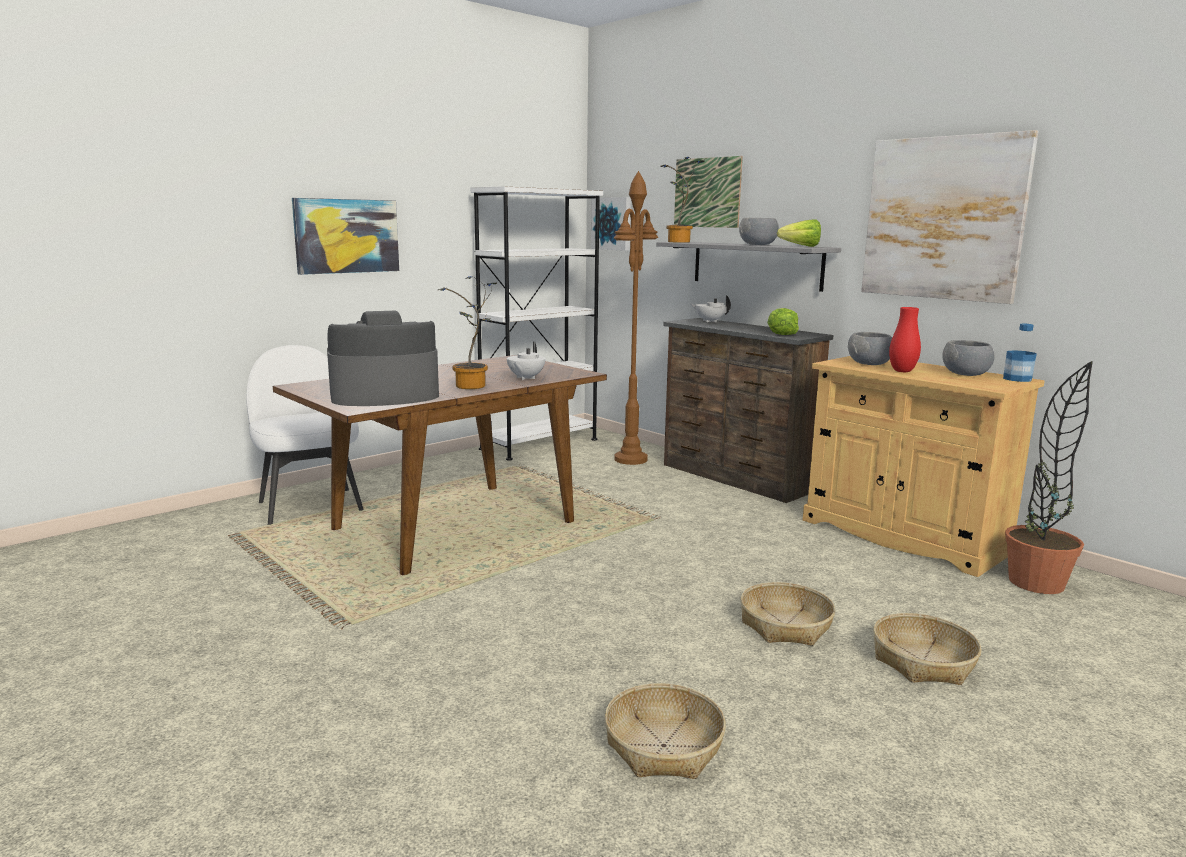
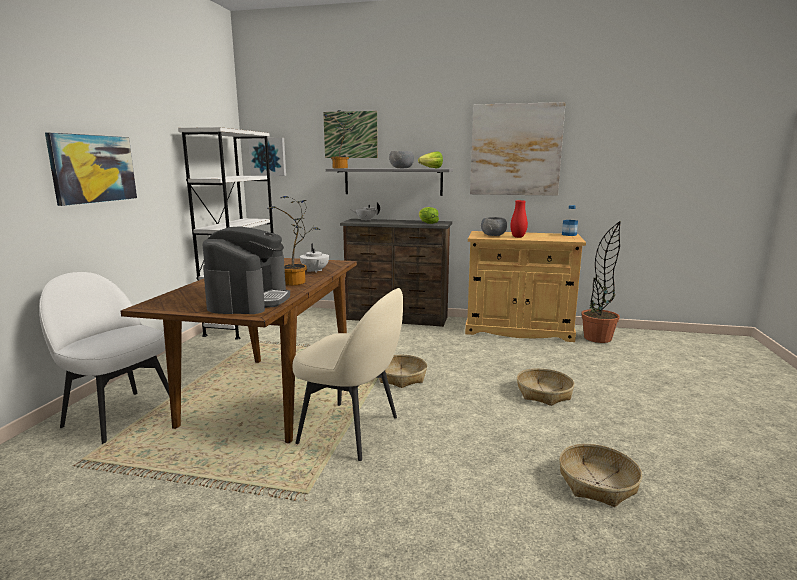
camera: 35 degrees left, 0 degrees up
(384, 396) = (249, 300): coffee machine -> coffee machine turned 150 degrees clockwise
(477, 585) = (351, 431): none -> beige chair
(630, 459) = (321, 320): brown floor lamp -> none
(923, 661) = (618, 390): basket -> basket (401, 377)
(965, 374) = (545, 235): grey bowl -> none

